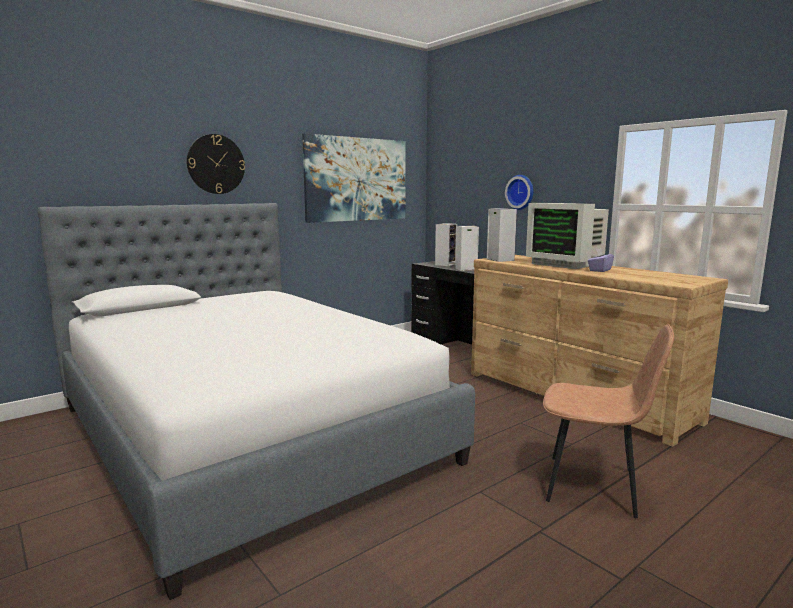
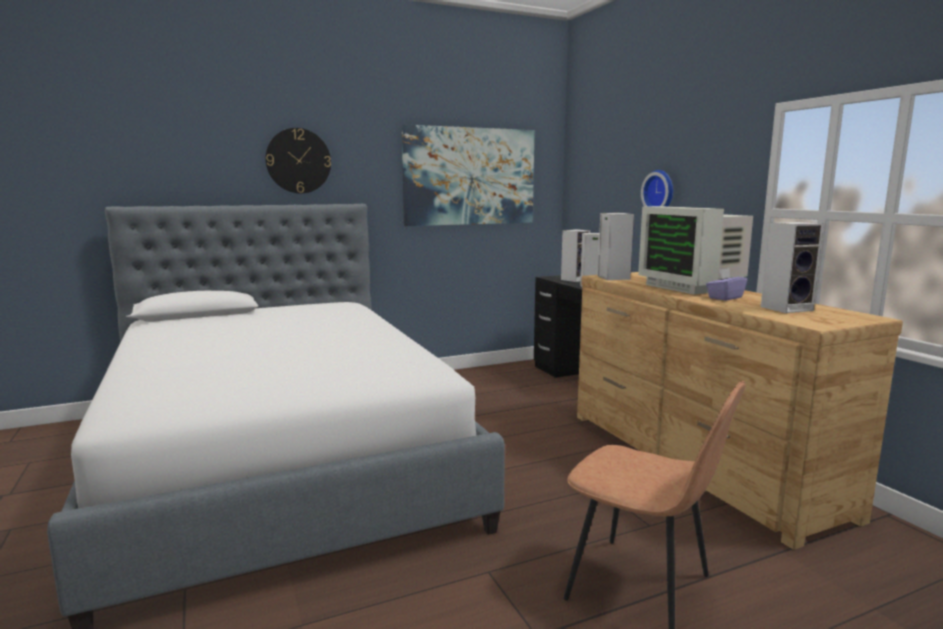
camera: 15 degrees right, 0 degrees up
(650, 275) = (787, 308): none -> speaker

